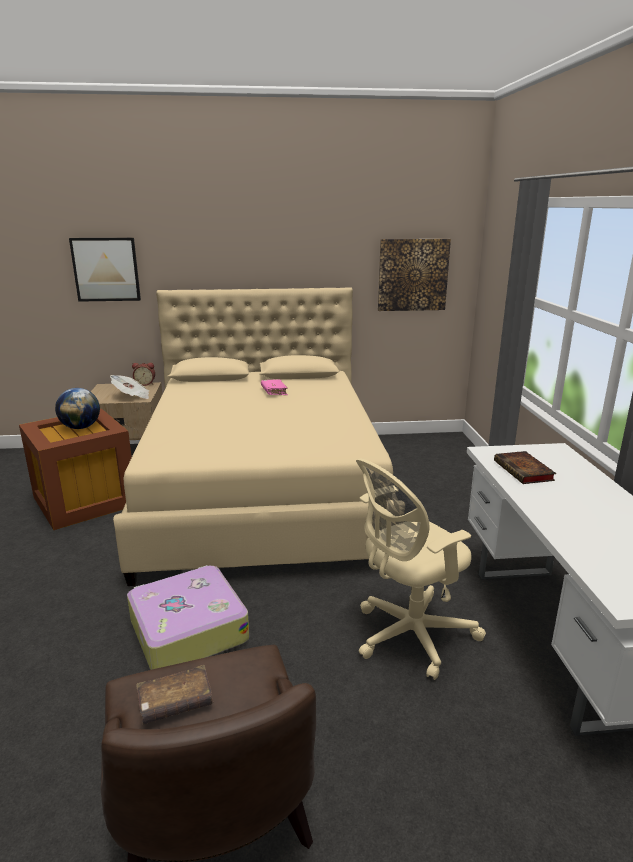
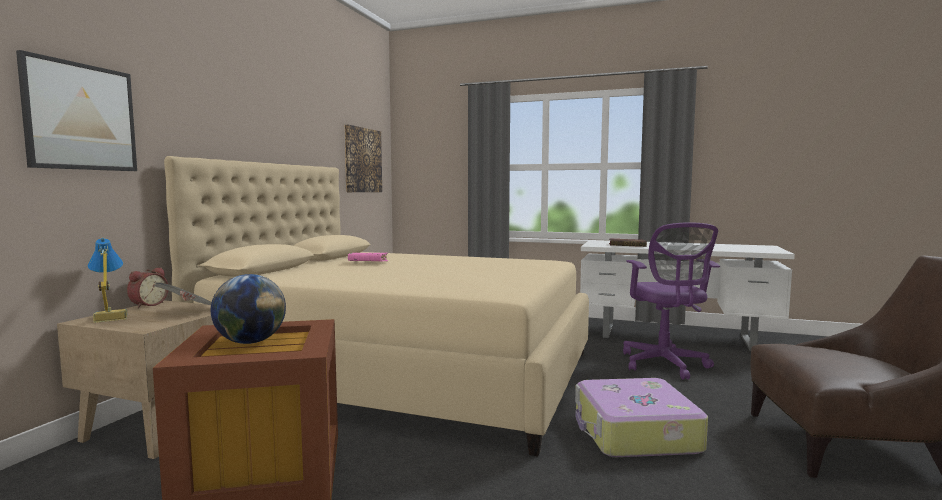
camera: 65 degrees left, 15 degrees down
(110, 388) = (109, 318): none -> table lamp
(175, 703) = (843, 365): brown book -> none
(409, 636) = (665, 365): beige office chair -> purple office chair

